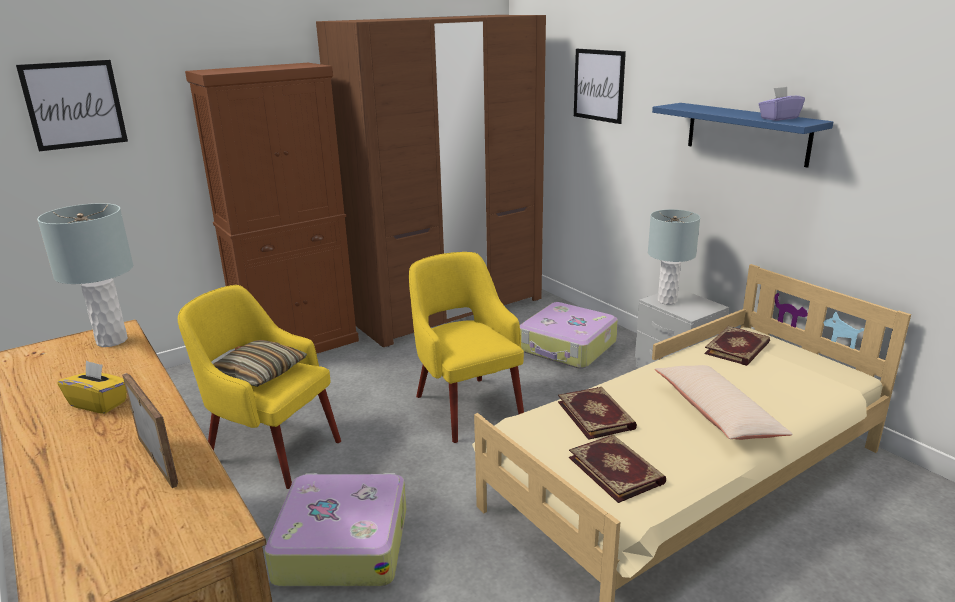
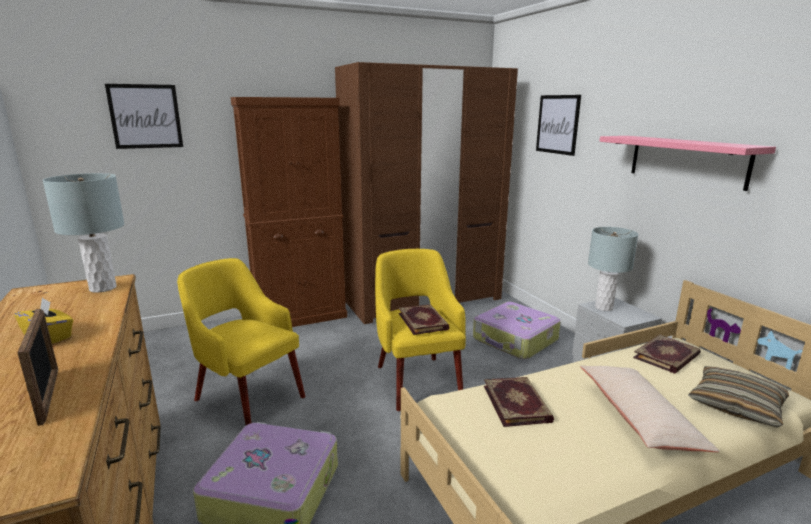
camera: 10 degrees right, 5 degrees down
(259, 372) = (241, 331): pillow -> pillow (736, 405)
(617, 470) = (525, 463): book -> book (423, 321)
(747, 133) = (687, 160): blue shelf -> pink shelf
(778, 118) = (719, 143): purple tissue box -> none

